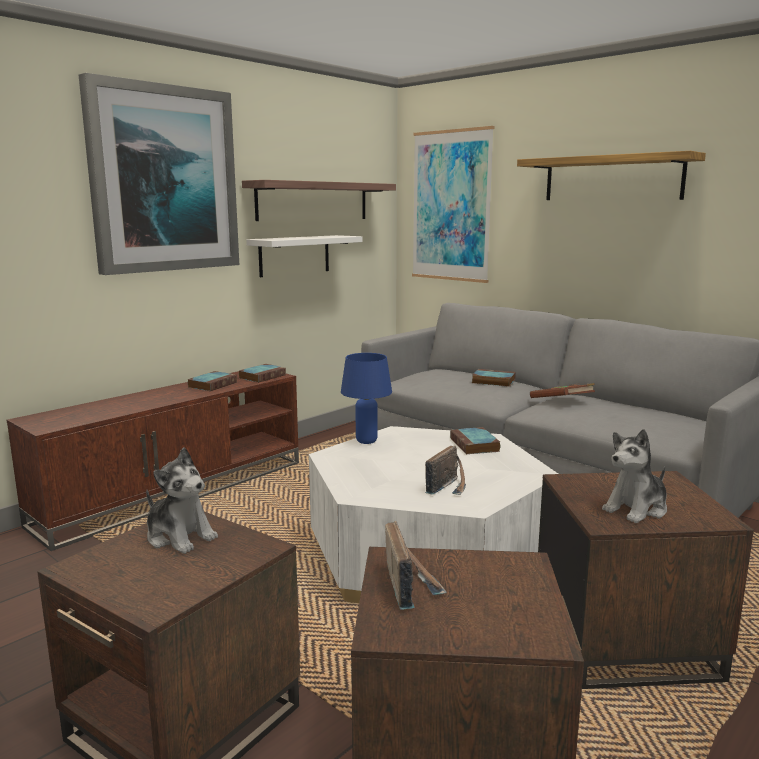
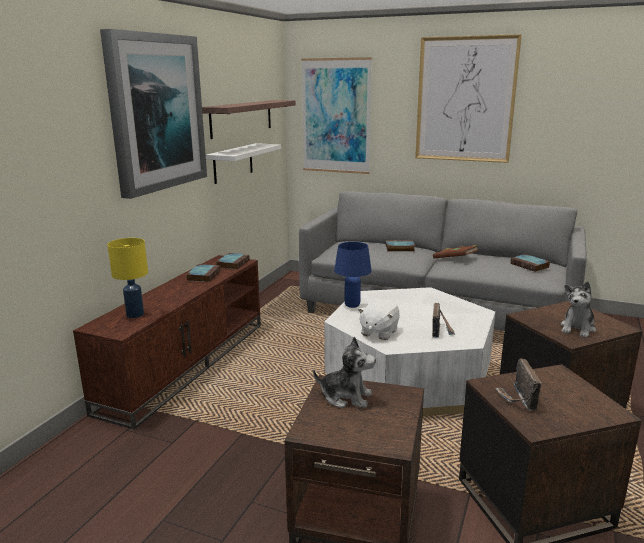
camera: 20 degrees left, 5 degrees up
(85, 413) = (135, 315): none -> yellow table lamp
(361, 476) = (378, 332): none -> white plush toy
(410, 585) = (517, 399): radio -> radio turned 150 degrees counterclockwise
(475, 445) = (424, 298): book -> book (530, 265)
(612, 178) = (465, 100): shelf -> picture

